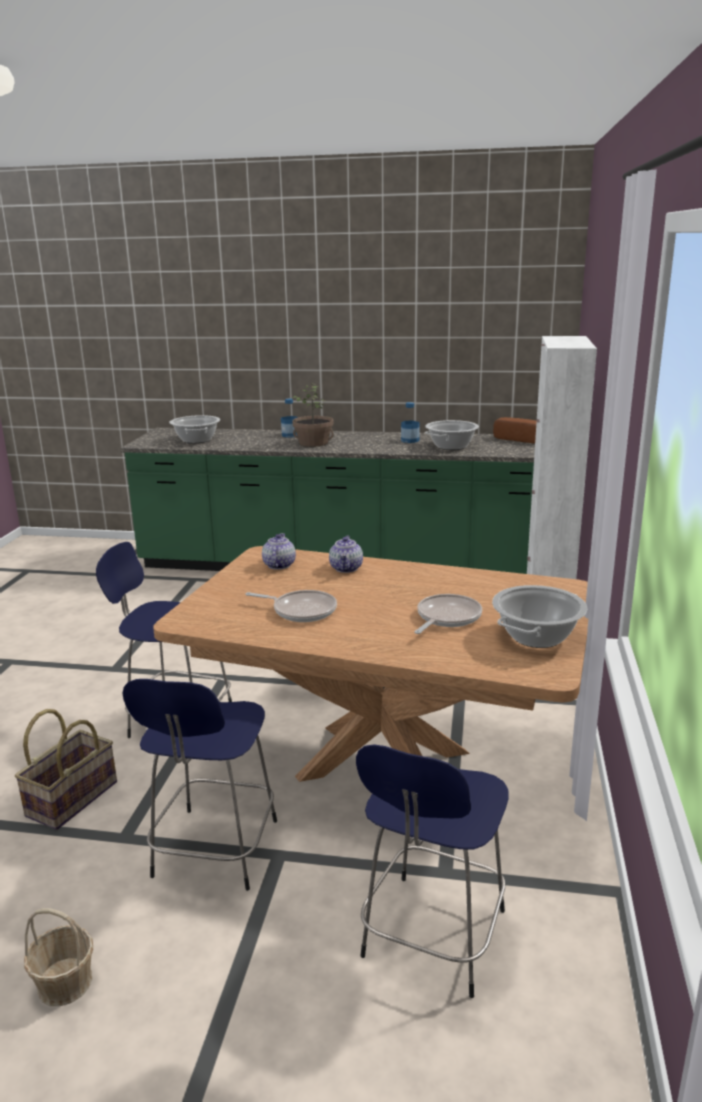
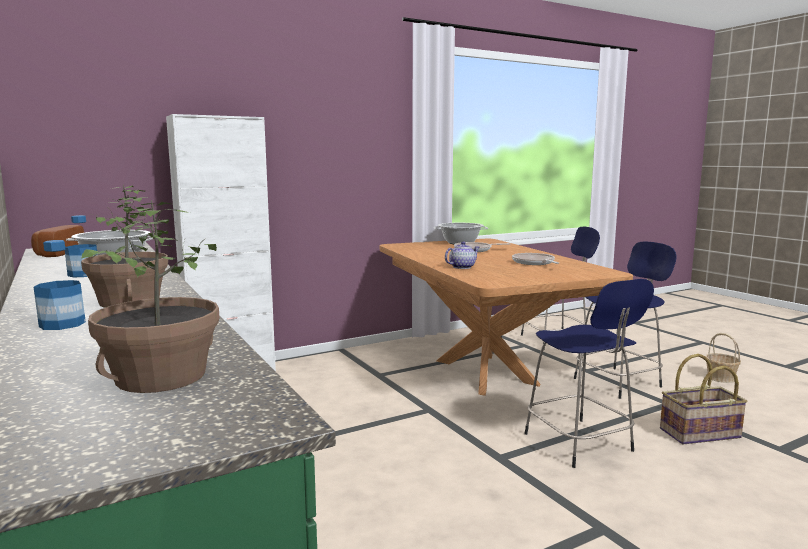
camera: 130 degrees left, 10 degrees down
(197, 440) = (161, 376): cooking pot -> potted plant
(278, 565) = (496, 276): teapot -> none

